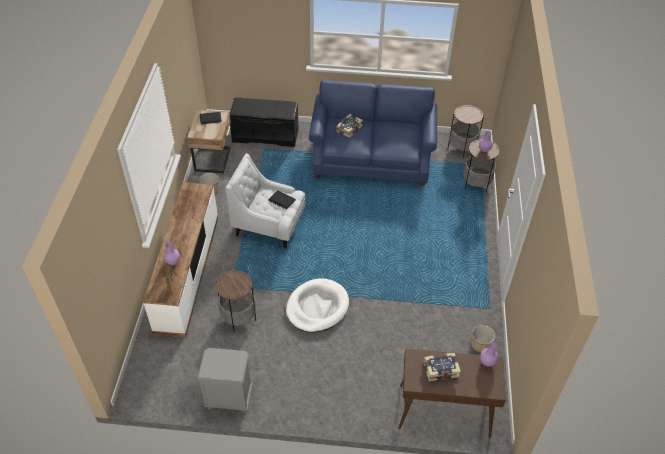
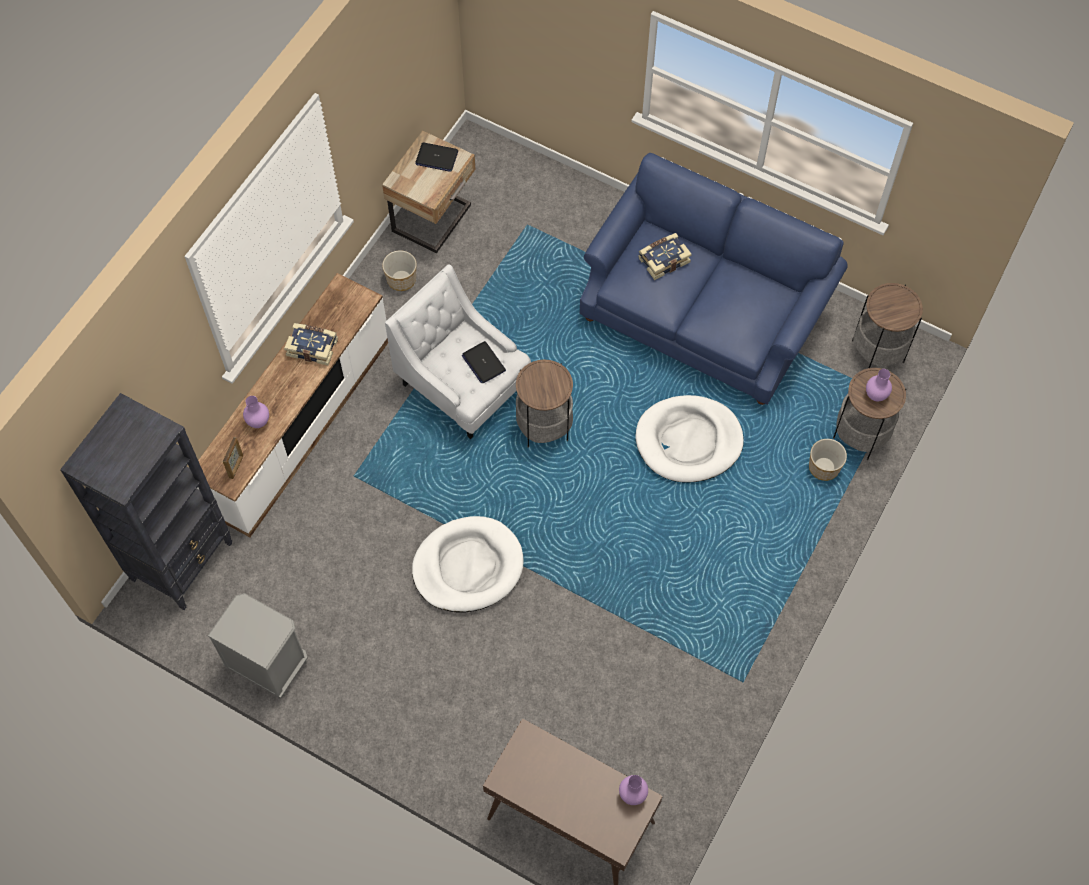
camera: 25 degrees right, 15 degrees up
(150, 363) = (183, 561): none -> black bookcase
(238, 317) = (341, 535): side table -> side table (544, 426)
(265, 135) = (543, 197): black bench -> none
(397, 213) = (688, 441): none -> white dog bed
(440, 369) = (556, 774): book -> book (312, 347)
(480, 344) = (690, 737): planter -> planter (824, 468)

